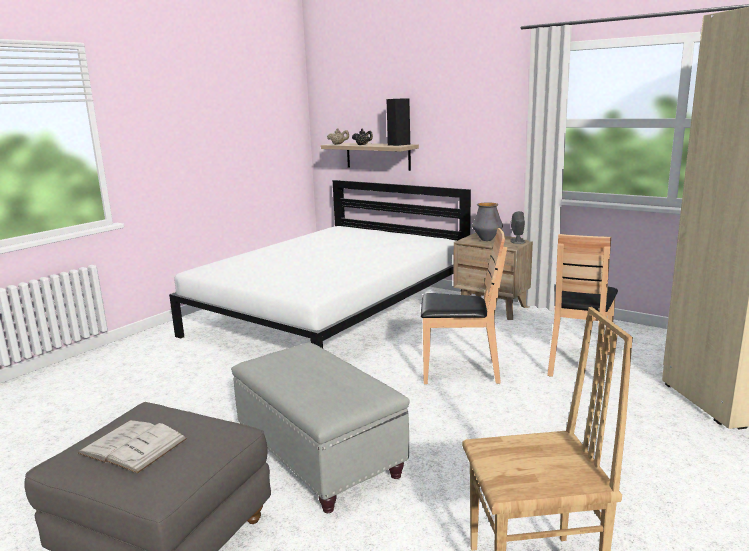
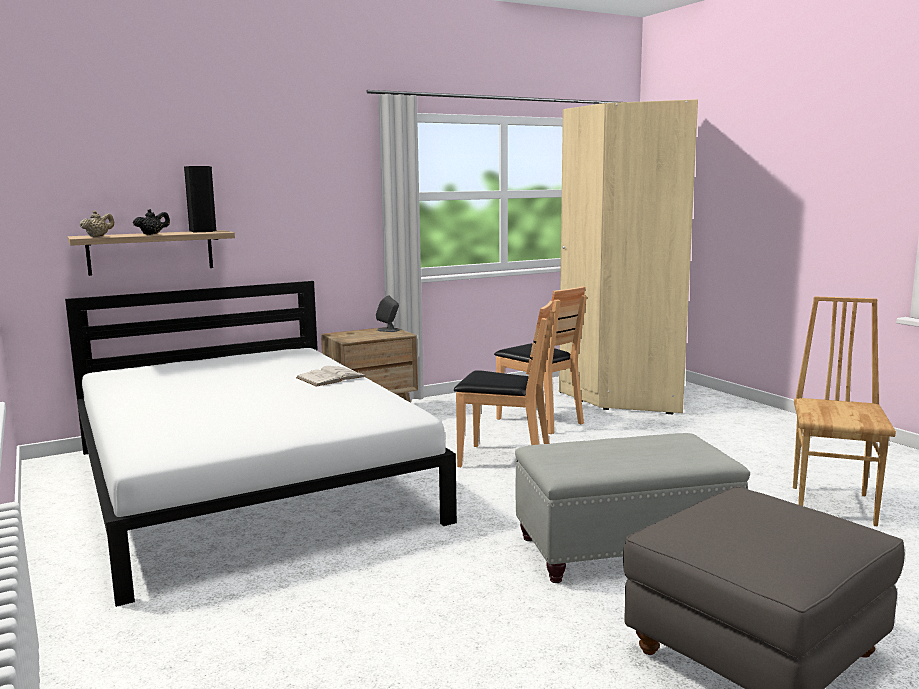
camera: 65 degrees left, 5 degrees down
(133, 446) = (786, 526): white book -> white book (331, 377)
(459, 371) = (503, 459): brown chair -> brown chair turned 75 degrees clockwise
(486, 240) = (360, 335): vase -> none

